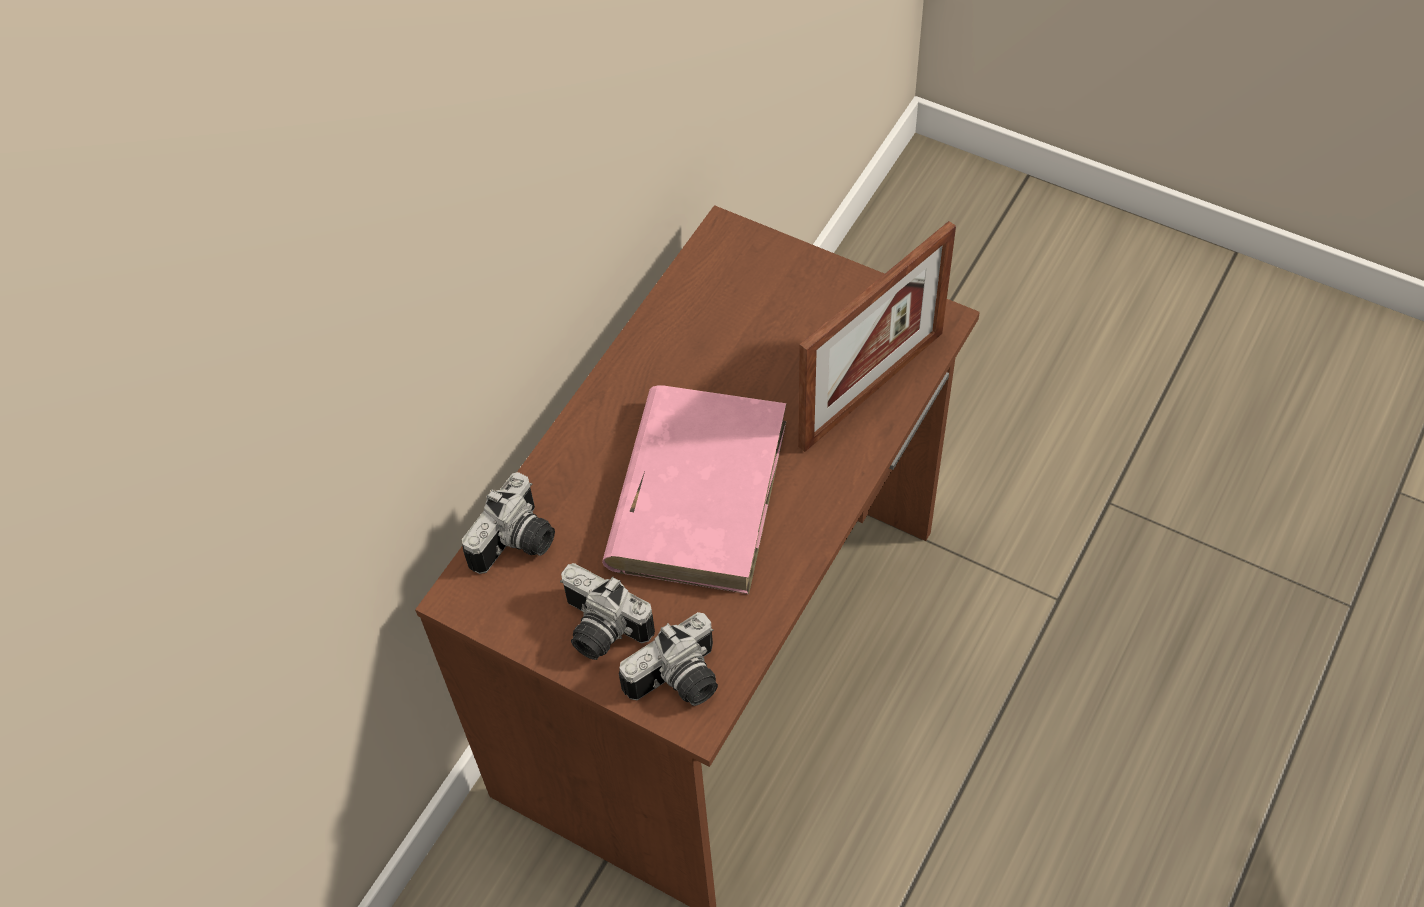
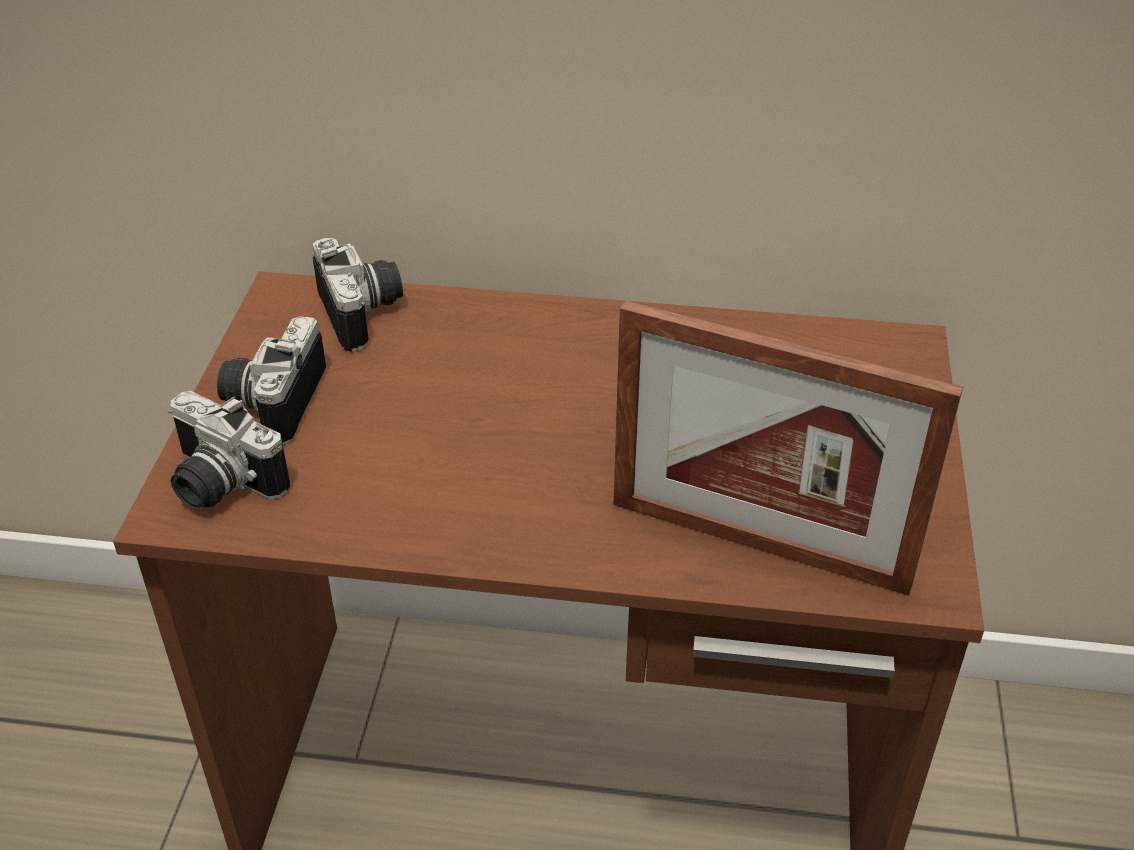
camera: 65 degrees right, 15 degrees down
(518, 544) = (365, 313): camera -> camera turned 120 degrees counterclockwise
(698, 492) = (501, 426): pink book -> none

